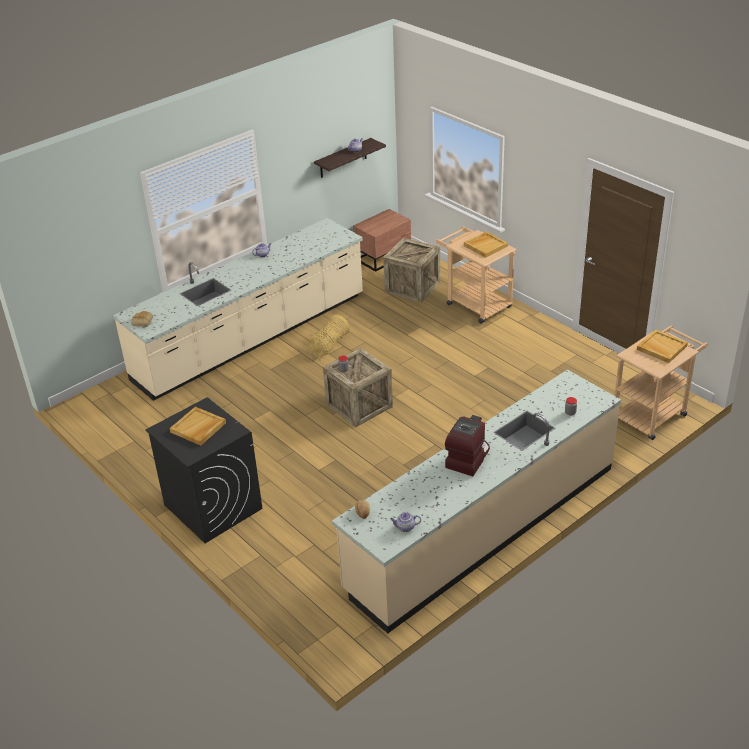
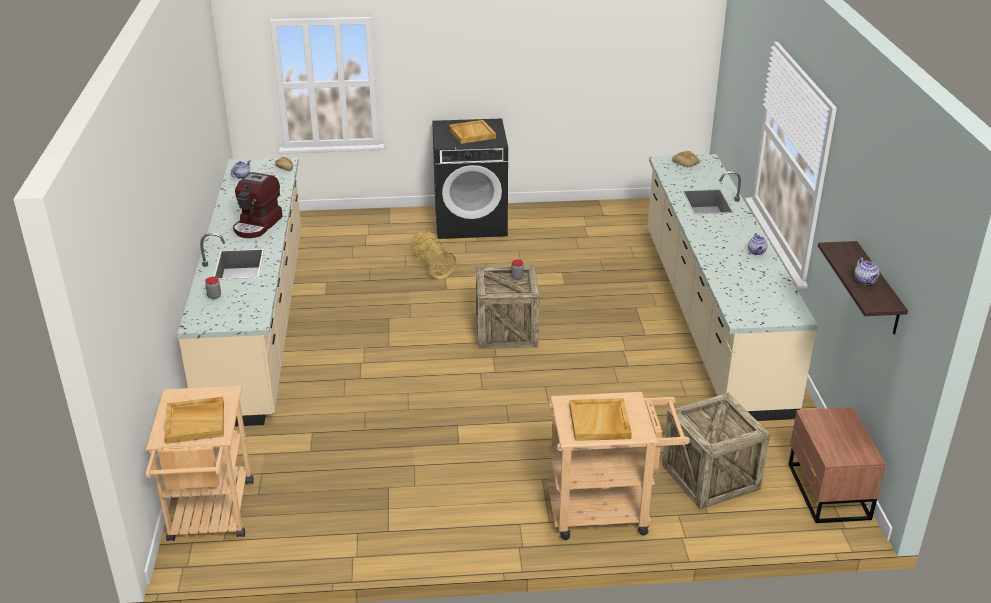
camera: 125 degrees right, 5 degrees down
(328, 346) = (638, 356): basket -> basket (432, 265)
(467, 458) = (258, 225): coffee machine -> coffee machine turned 45 degrees clockwise

